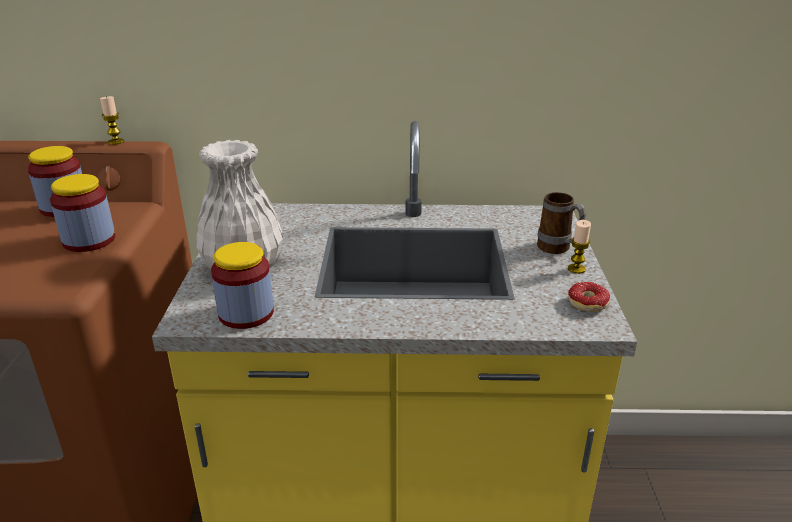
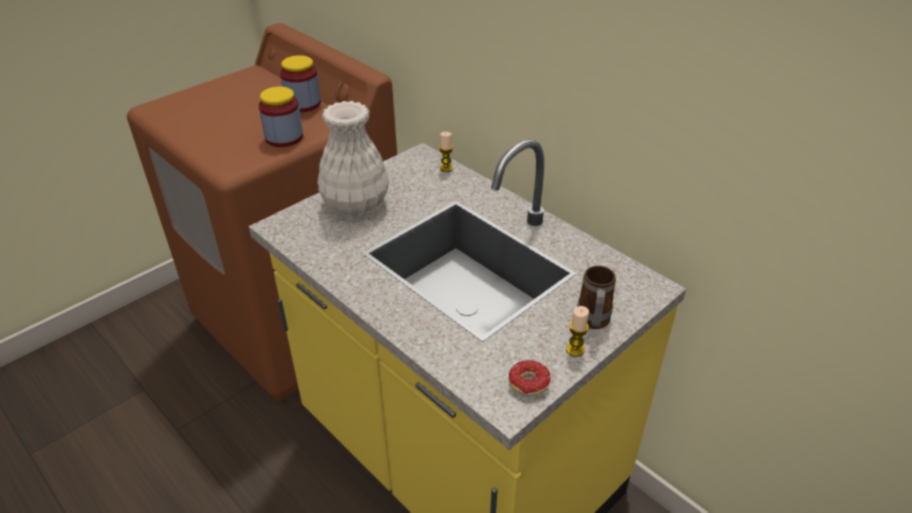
camera: 45 degrees right, 10 degrees up
(116, 142) = (359, 64): candle -> candle (446, 168)
(246, 313) = (310, 241): jar -> none

